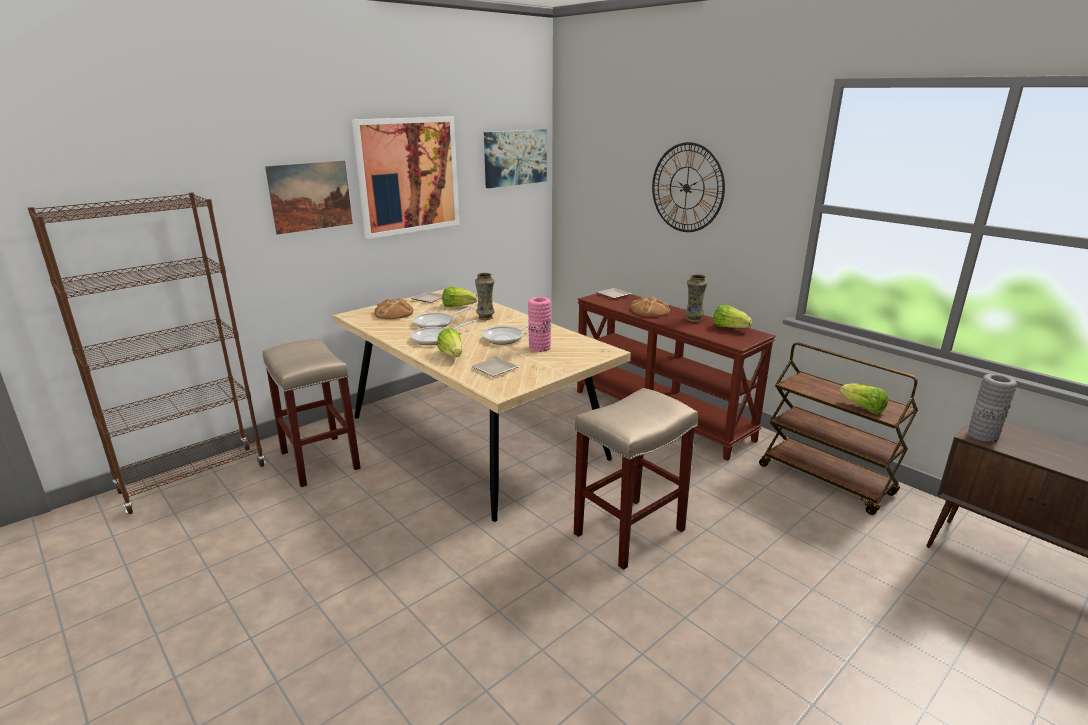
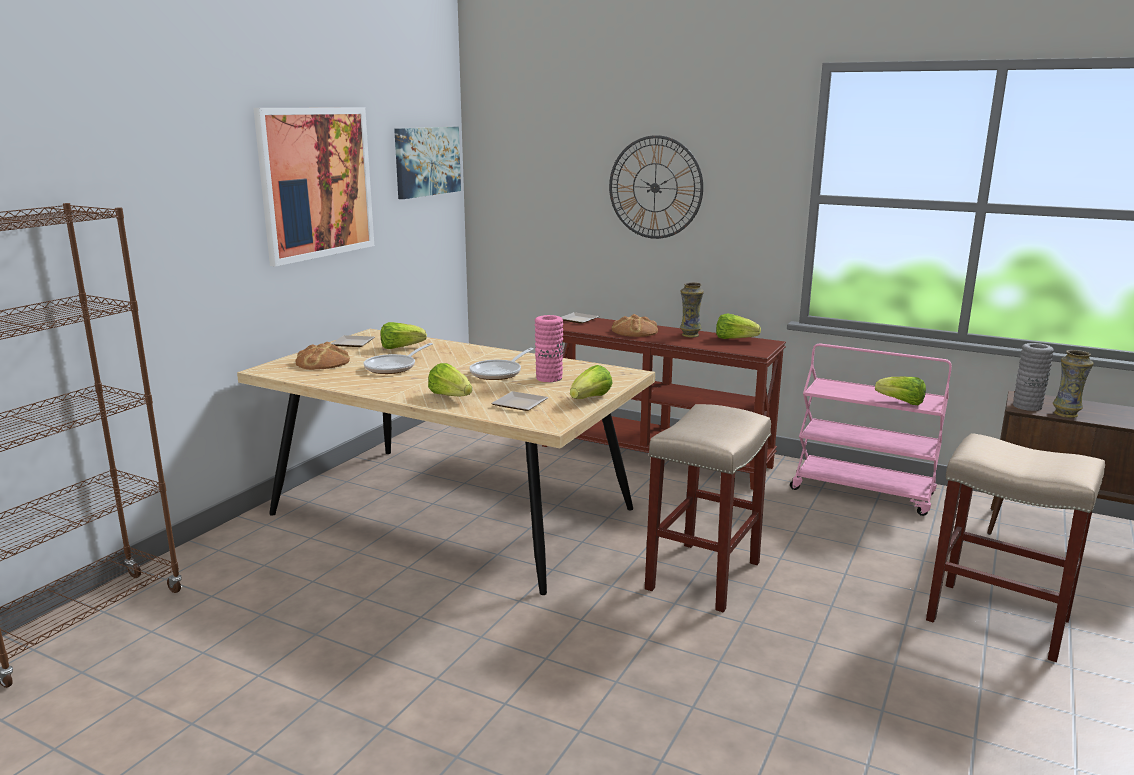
camera: 20 degrees left, 5 degrees down
(310, 196) = (207, 209): picture -> none
(319, 460) = (257, 571): beige stool -> beige stool (995, 619)
(436, 338) = (411, 382): frying pan -> none
(485, 318) = (450, 356): vase -> vase (1066, 414)
(553, 372) = (590, 399): none -> lettuce
(826, 480) = (863, 492): brown cart -> pink cart

